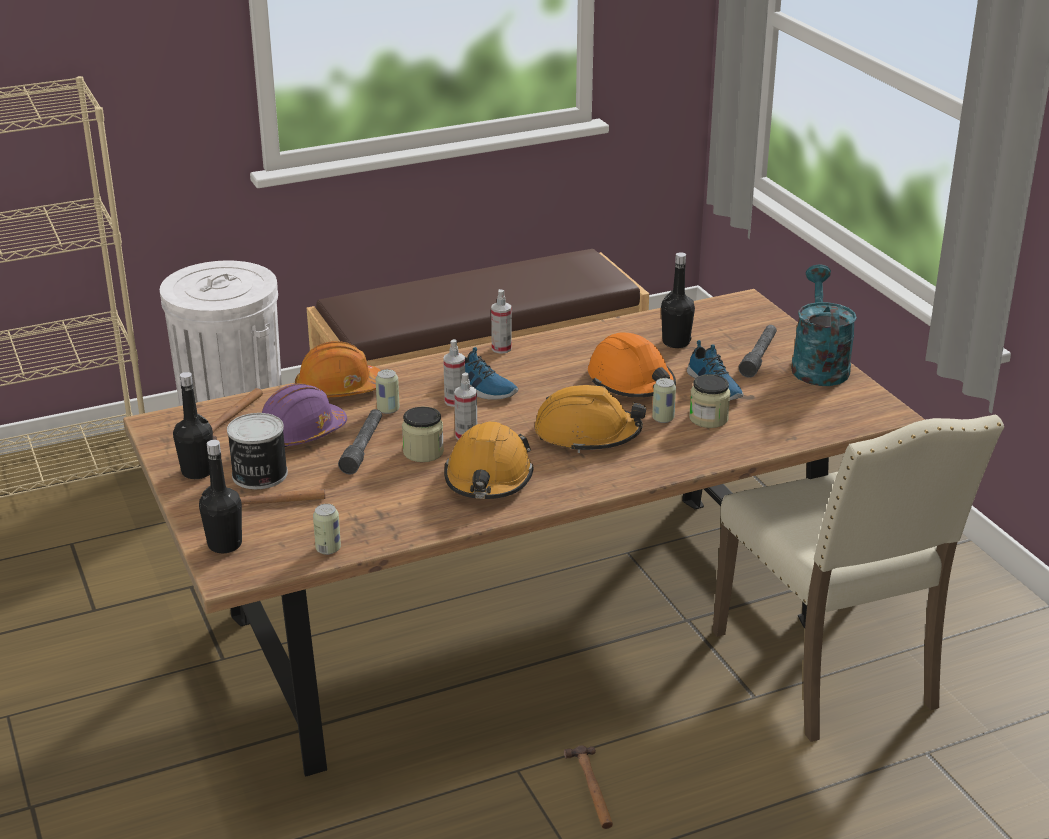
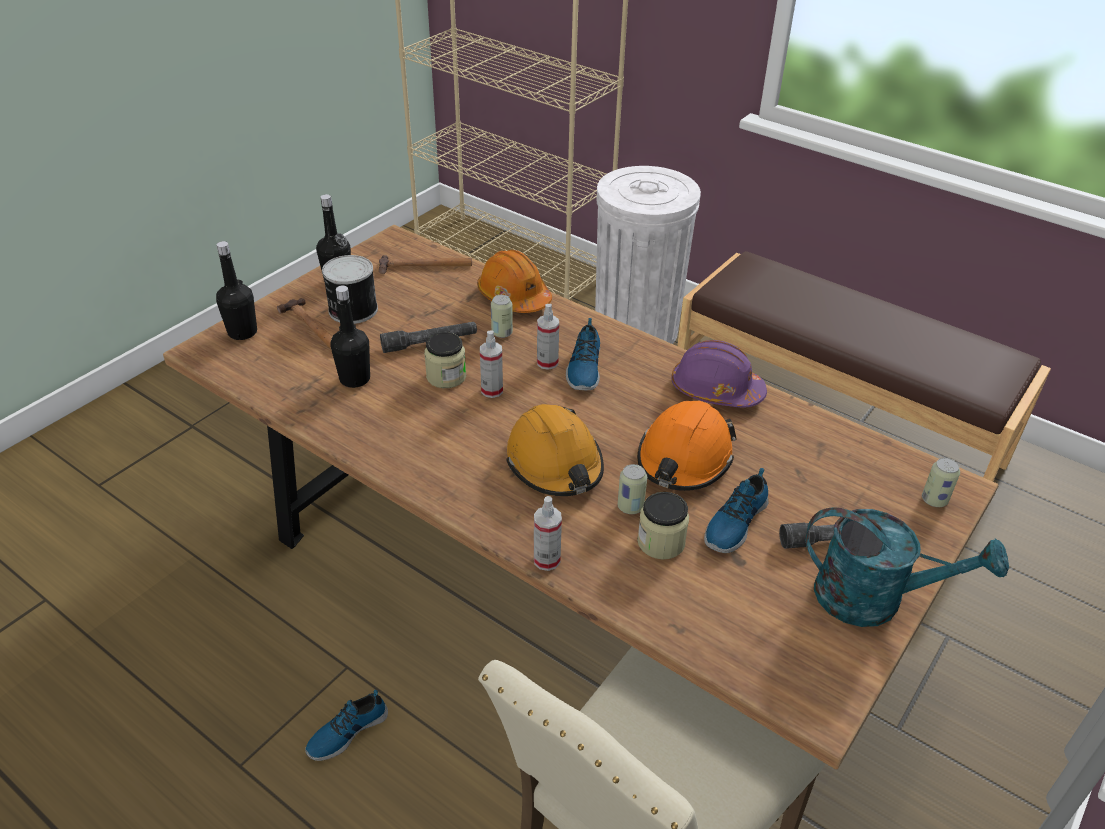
camera: 60 degrees right, 10 degrees up
(301, 433) = (428, 305): purple hard hat -> purple hard hat (715, 390)
(328, 549) = (262, 383): can -> can (934, 500)
(488, 478) = (428, 429): orange hard hat -> none
(501, 348) = (667, 355): spray bottle -> spray bottle (547, 560)
(591, 789) = (346, 731): hammer -> shoe
(676, 342) = (801, 463): black bottle -> black bottle (355, 379)
(818, 364) = (874, 599): turquoise watering can -> turquoise watering can turned 45 degrees clockwise

